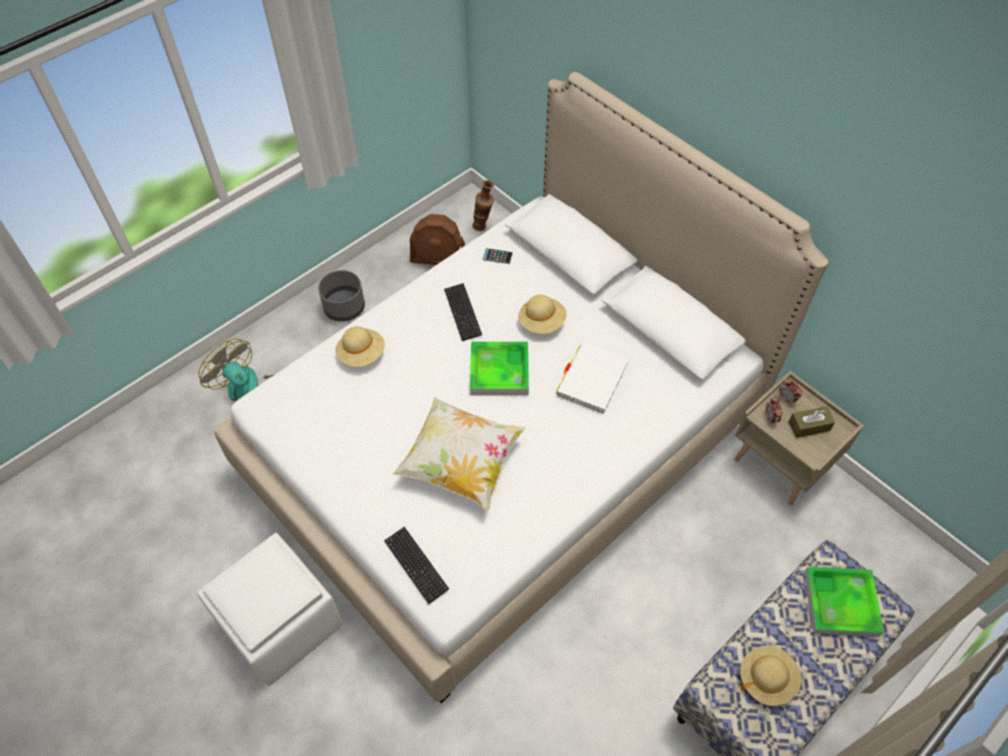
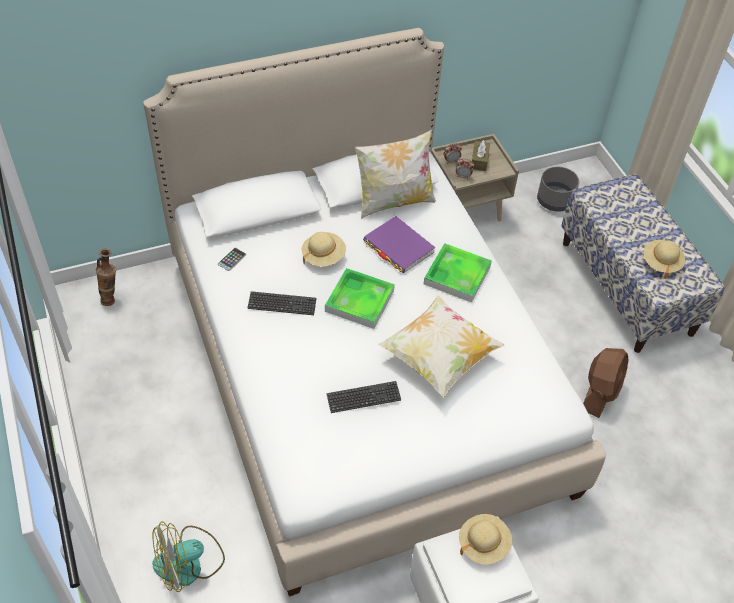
camera: 70 degrees left, 5 degrees down
(344, 307) = (133, 445): grey planter -> grey planter (554, 200)
(362, 354) = (286, 393): beige hat -> beige hat (483, 544)
(416, 565) = (523, 418): keyboard -> keyboard (363, 398)
(439, 258) = (124, 346): brown fan -> brown fan (600, 392)
(592, 380) = (398, 247): white book -> purple book
(655, 354) = (394, 201): none -> pillow
(841, 603) = (620, 204): tray -> tray (457, 275)

